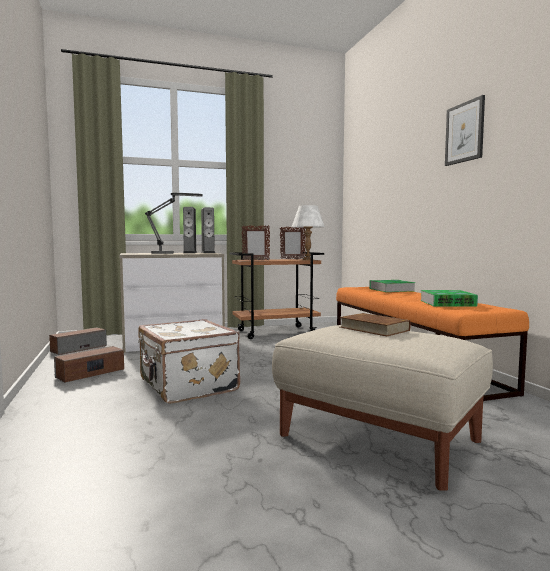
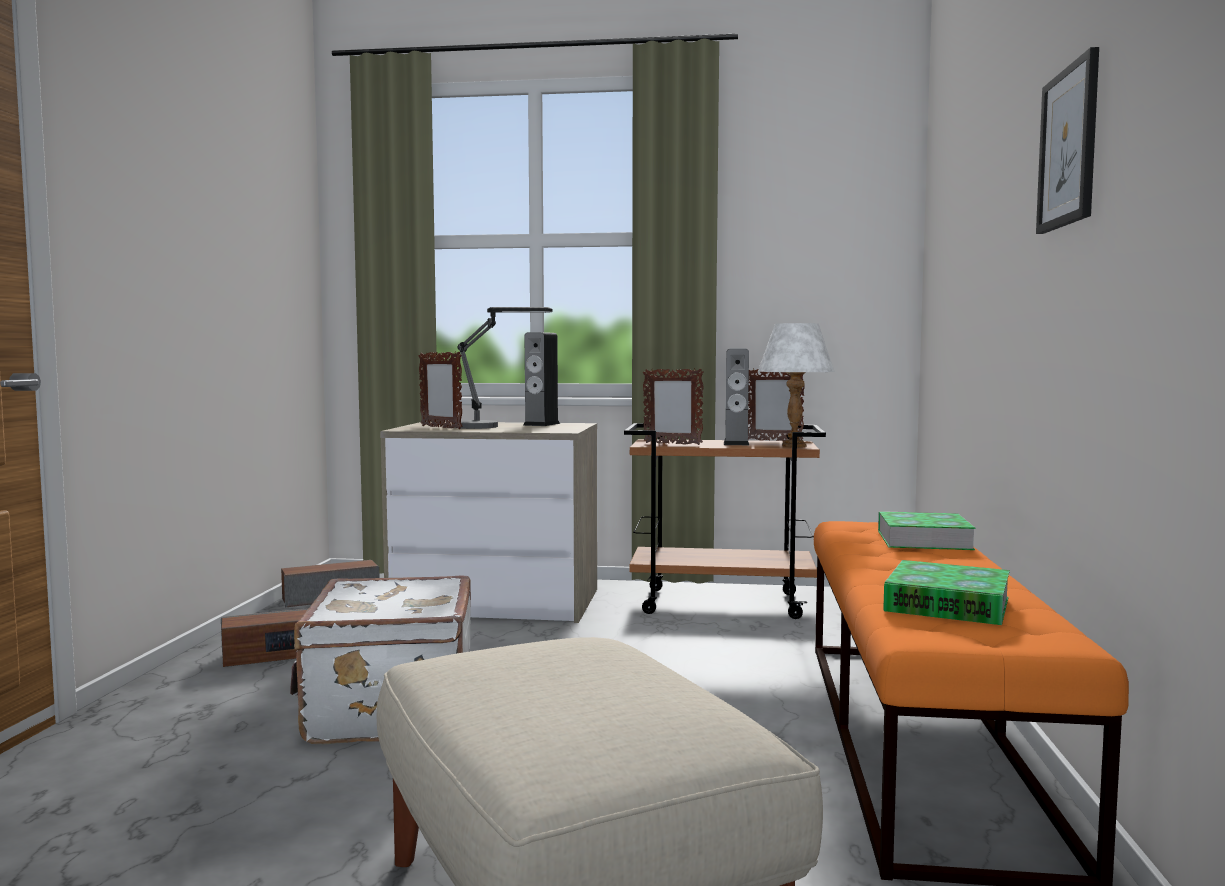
camera: 25 degrees right, 0 degrees up
(146, 253) = (441, 427): none -> picture frame
(208, 252) = (578, 424): speaker -> speaker (736, 443)
(374, 329) = (588, 666): brown book -> none

